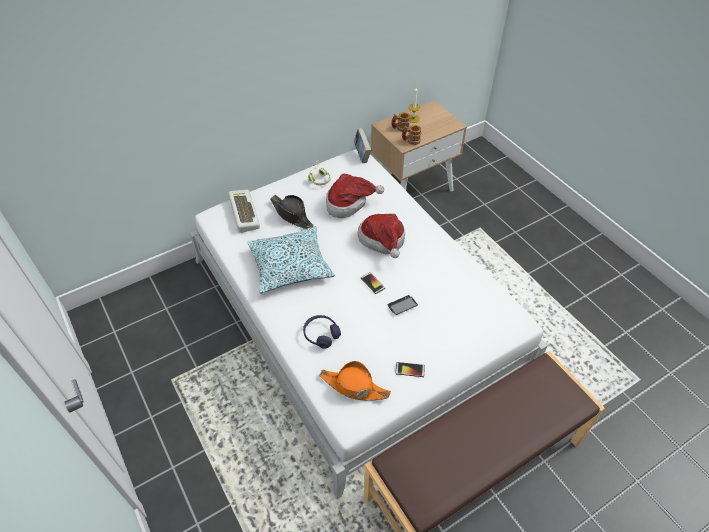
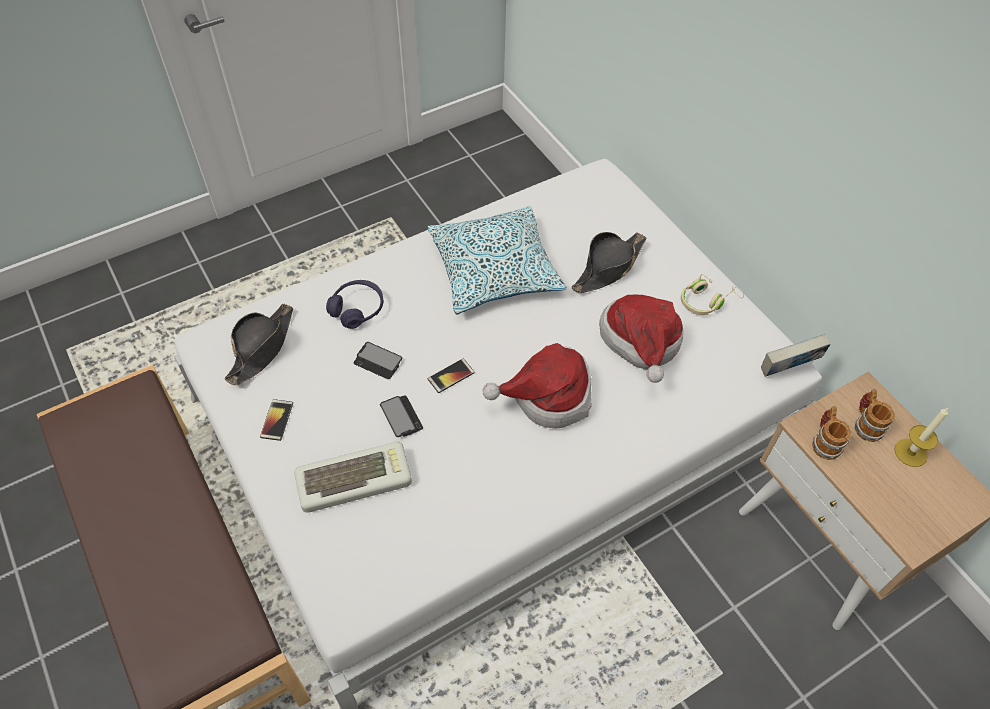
camera: 90 degrees right, 5 degrees up
(243, 213) = (609, 208): keyboard -> keyboard (355, 479)
(354, 386) = (262, 347): orange hat -> black hat
(363, 319) = (378, 361): none -> phone

